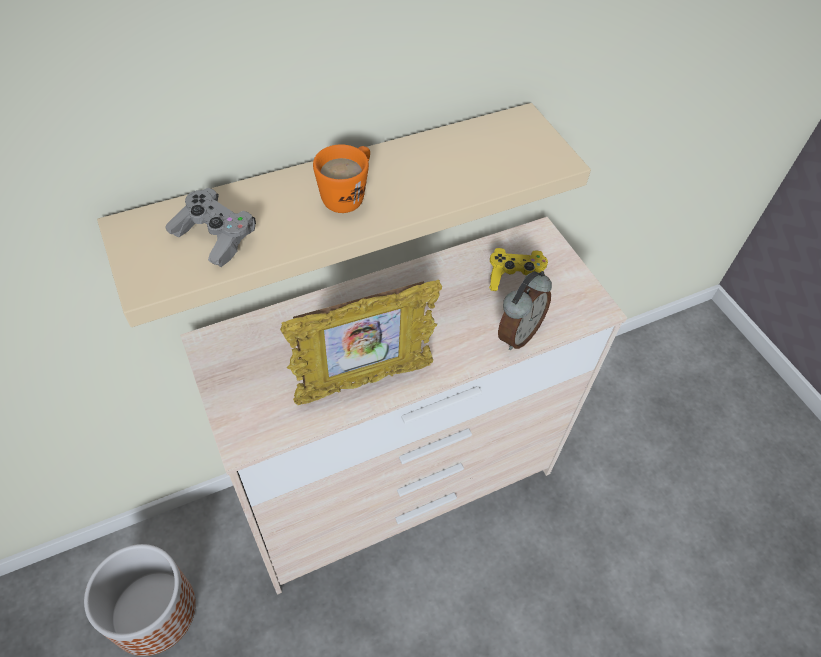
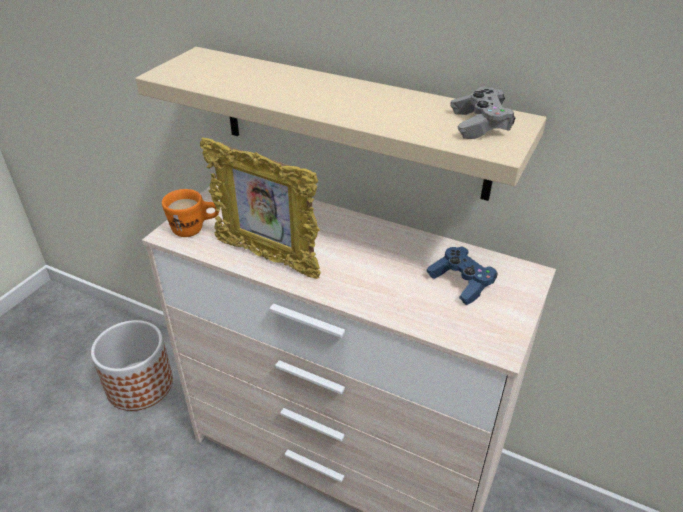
camera: 55 degrees right, 15 degrees down
(215, 237) = (223, 74): grey game controller -> grey game controller (479, 125)
(348, 195) = (320, 94): orange mug -> orange mug (195, 229)
(515, 279) = (461, 283): yellow game controller -> blue game controller
(517, 334) = (405, 311): alarm clock -> none

